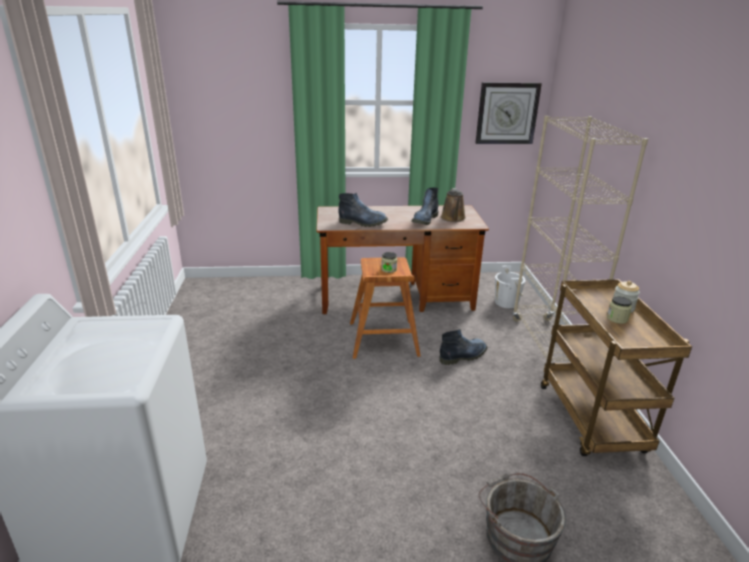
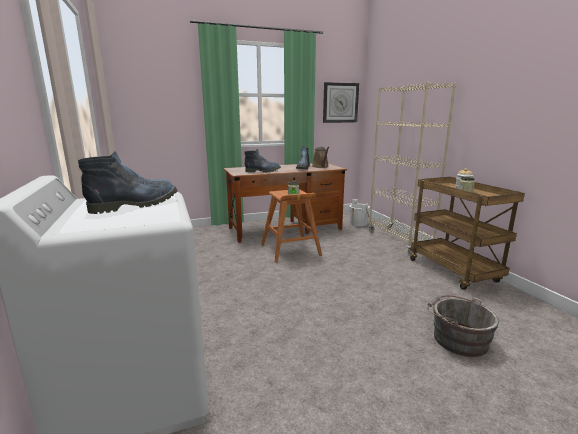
camera: 15 degrees left, 10 degrees down
(463, 355) = (350, 251): boot -> boot (137, 204)

